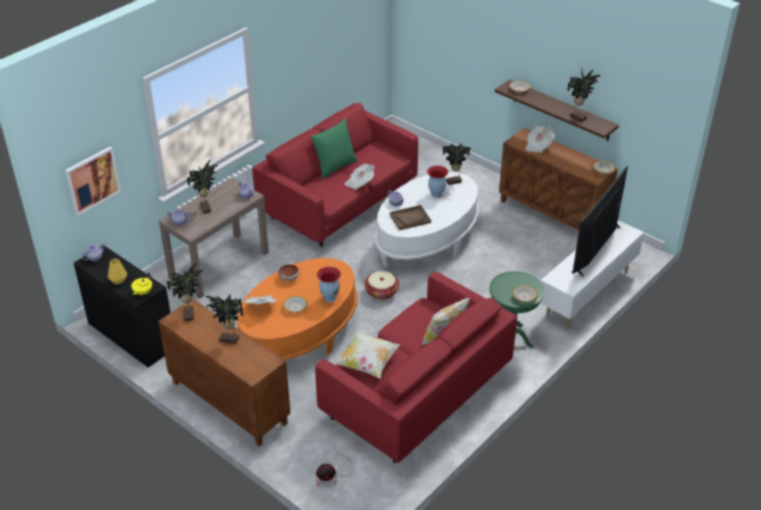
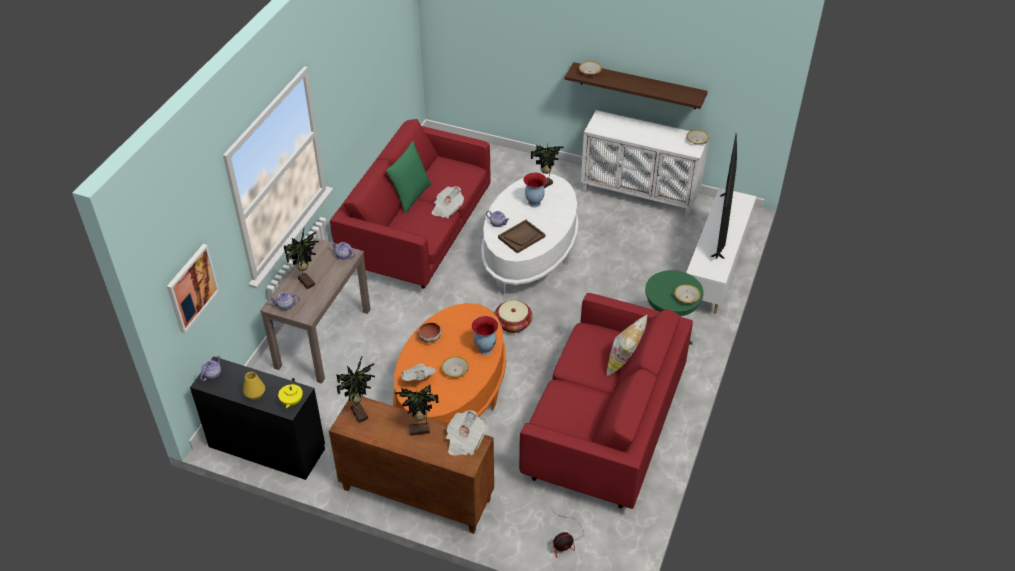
camera: 20 degrees left, 5 degrees up
(367, 363) = (562, 412): pillow -> none
(538, 146) = (620, 127): newspaper -> newspaper (464, 441)
(552, 214) = (640, 194): brown cabinet -> white cabinet
(578, 117) = (664, 90): potted plant -> none

